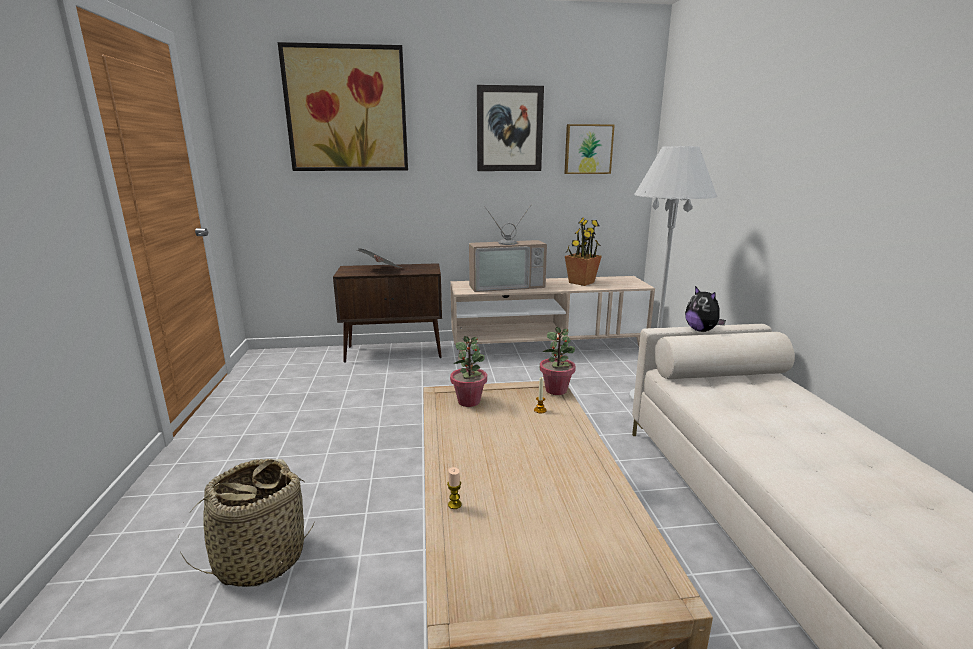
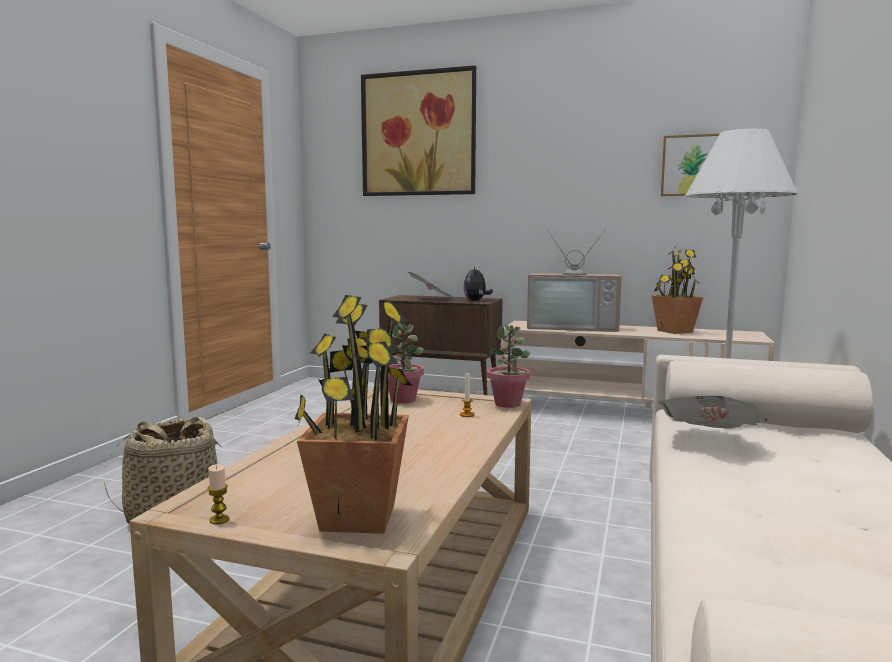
camera: 25 degrees right, 10 degrees down
(454, 504) = (280, 454): candle -> candle (219, 520)
(509, 129) = (591, 145): picture -> none
(612, 569) = (357, 517): none -> potted plant
(701, 330) = (739, 362): plush toy -> plush toy (476, 301)
(722, 402) = (710, 440): none -> newspaper

